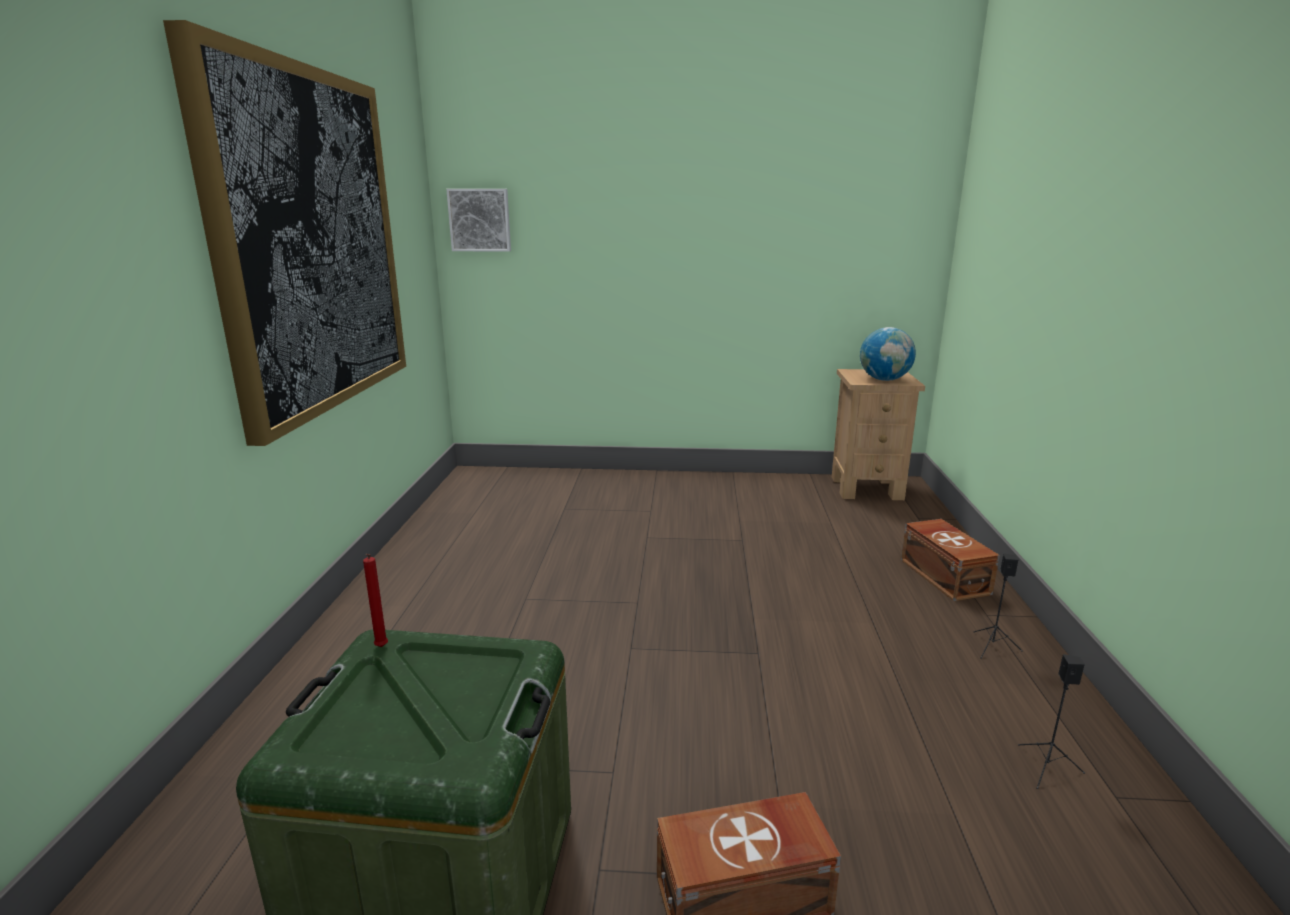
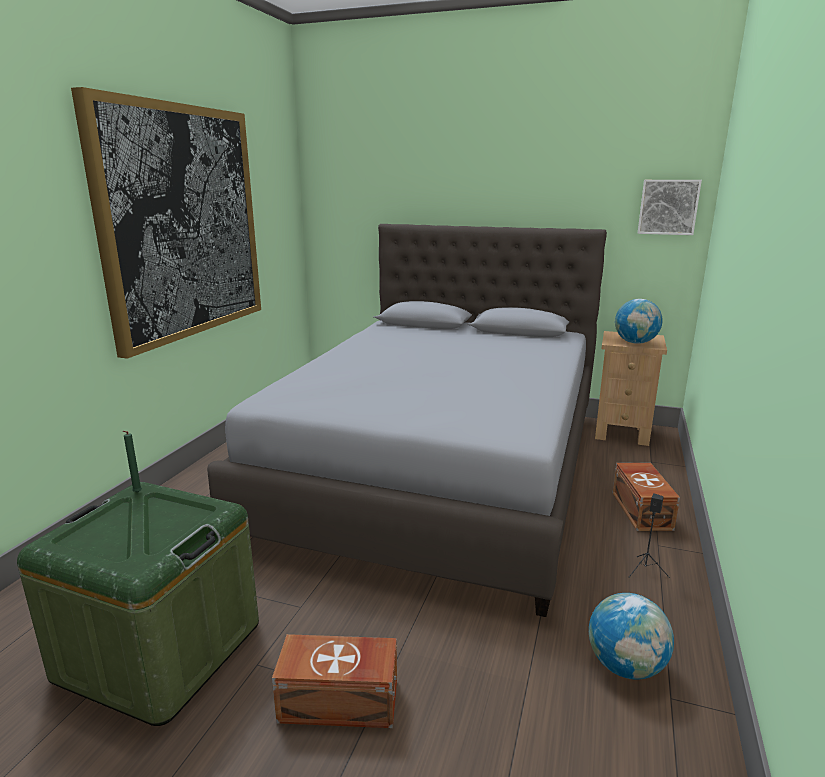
camera: 15 degrees right, 0 degrees up
(381, 648) = (136, 493): red candle -> green candle
(480, 220) = (333, 204): picture -> picture (668, 207)
(687, 556) = (440, 468): none -> grey bed
(1046, 768) = (625, 666): black speaker -> globe

